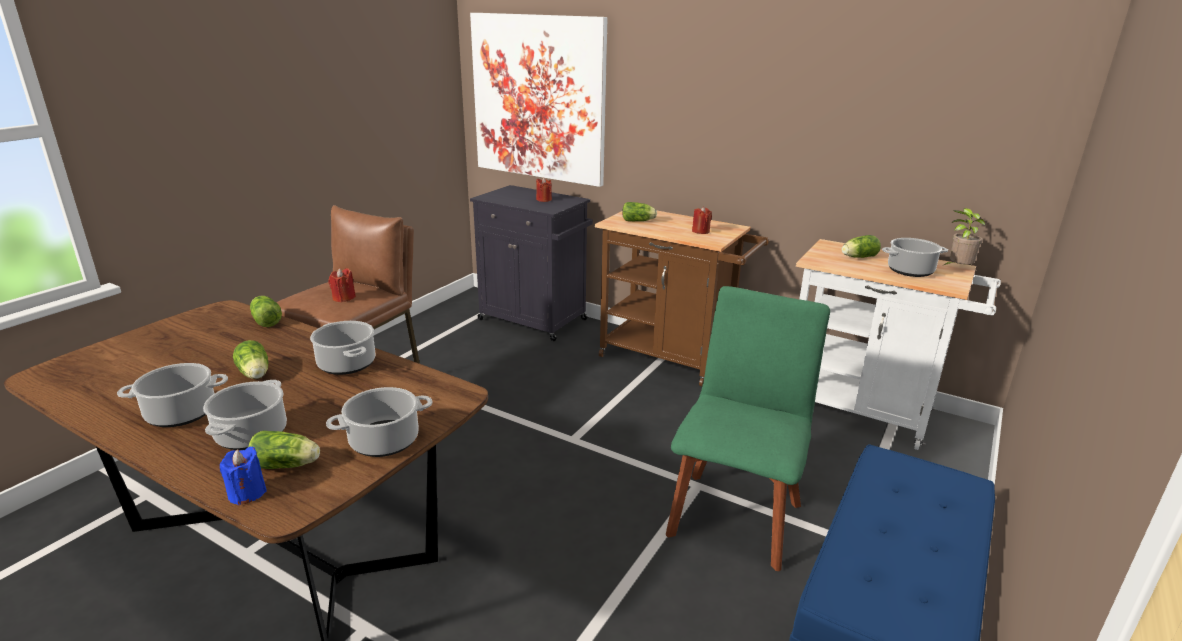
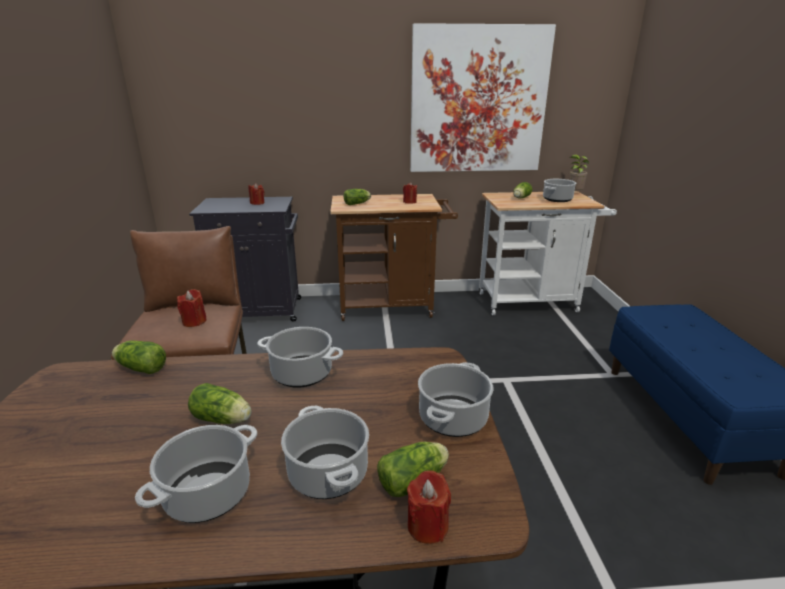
camera: 35 degrees left, 0 degrees up
(247, 493) = (427, 526): blue candle -> red candle
(538, 98) = (226, 114): picture -> picture (478, 101)
(735, 514) = (546, 387): green chair -> none

